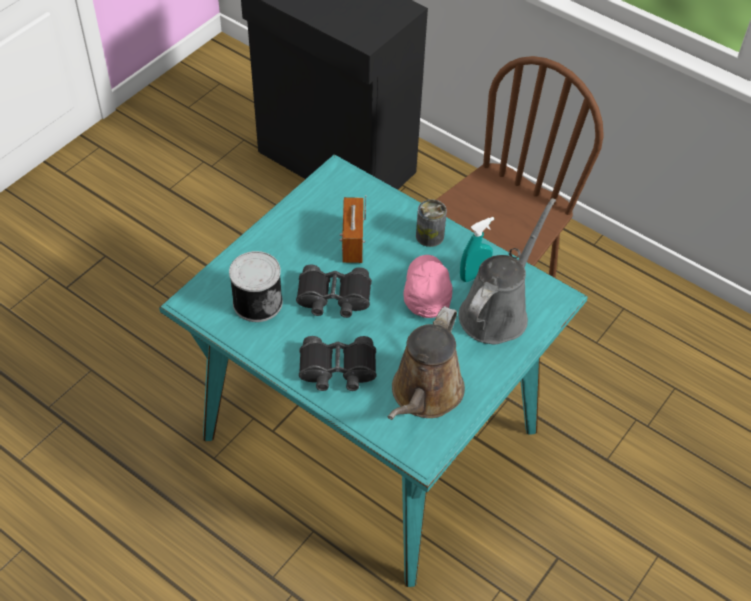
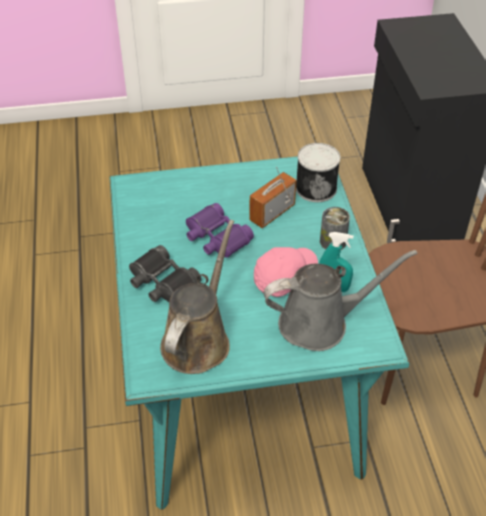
camera: 45 degrees right, 5 degrees down
(257, 301) = (166, 208): can -> can (316, 187)
(334, 298) = (216, 238): black binoculars -> purple binoculars
(424, 395) = (198, 339): brown watering can -> brown watering can turned 135 degrees clockwise

